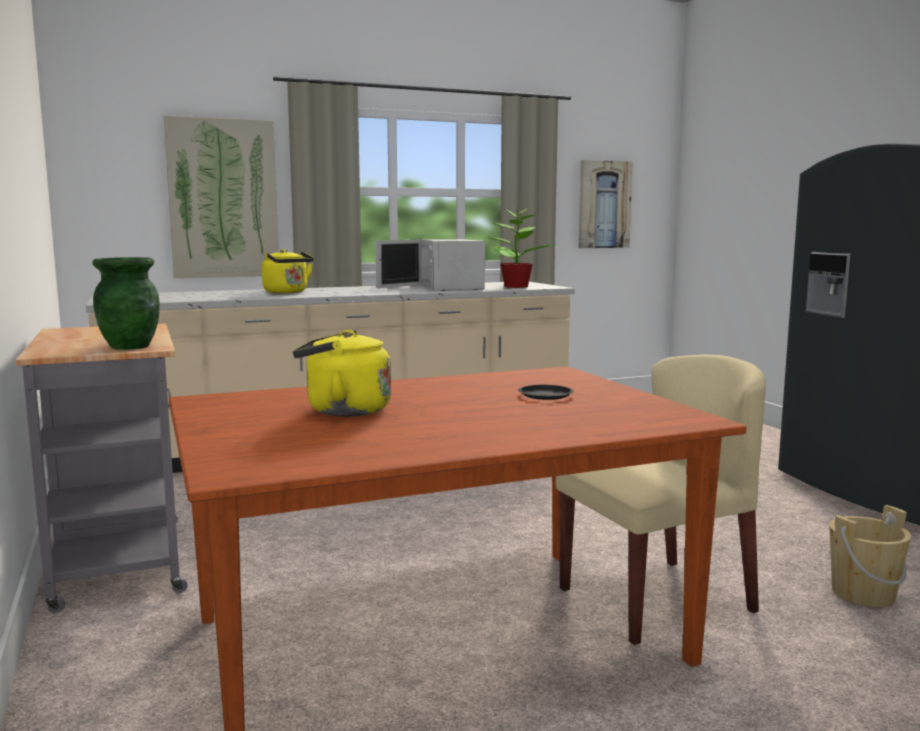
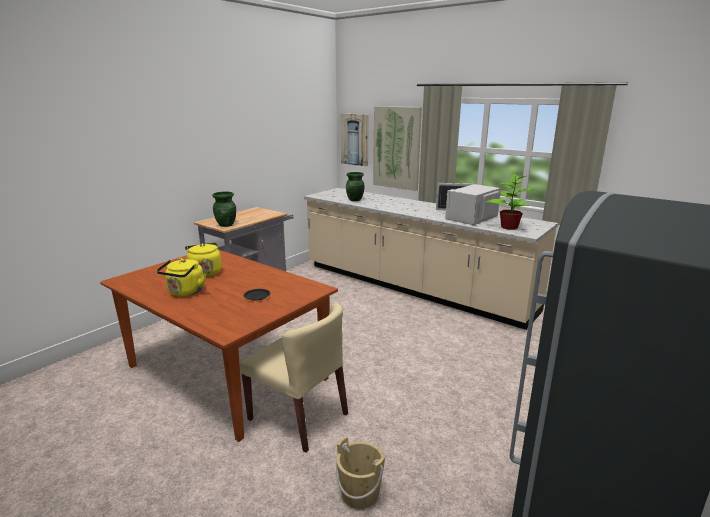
camera: 60 degrees right, 10 degrees up
(215, 296) = (355, 200): none -> green vase
(287, 292) = (390, 203): yellow kettle -> yellow kettle (185, 292)
(604, 204) = (661, 172): picture -> picture (355, 139)

